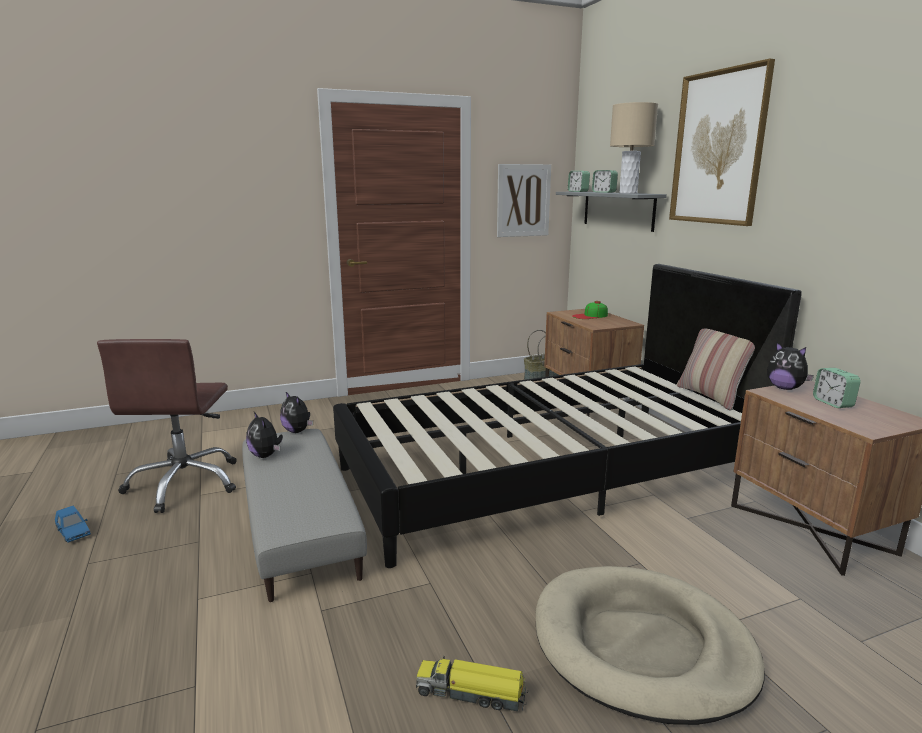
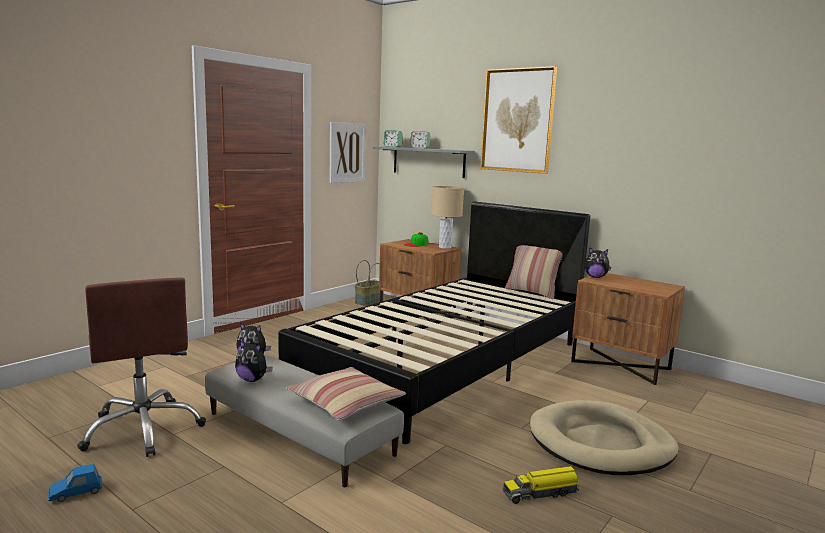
camera: 30 degrees left, 5 degrees down
(73, 532) = (76, 492): blue toy car -> blue toy car turned 135 degrees clockwise
(311, 504) = (345, 403): none -> pillow
(628, 193) = (445, 149): beige table lamp -> beige table lamp (445, 247)
(833, 403) = (628, 282): alarm clock -> none

